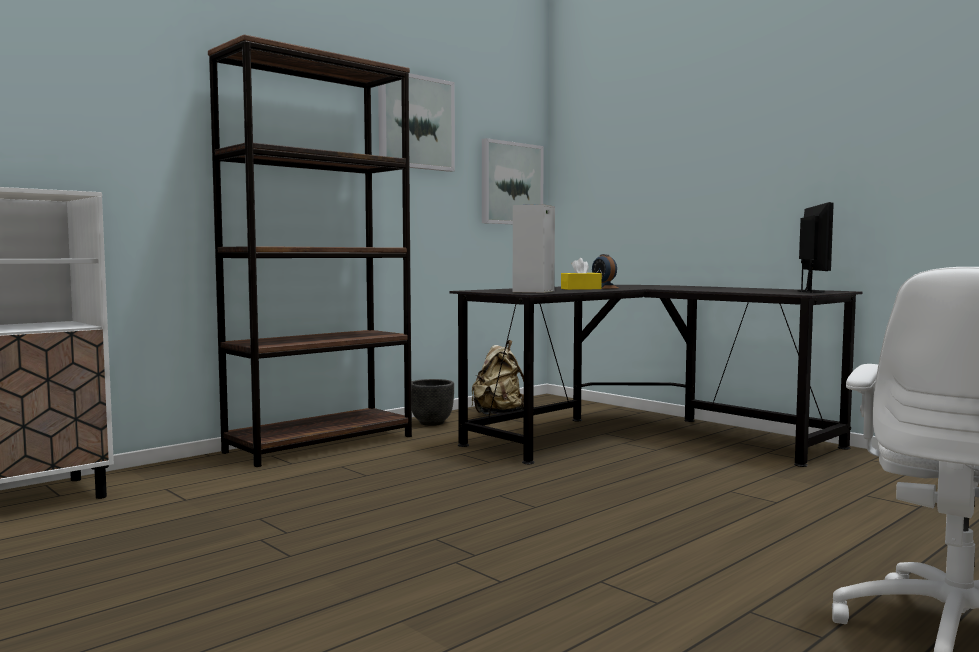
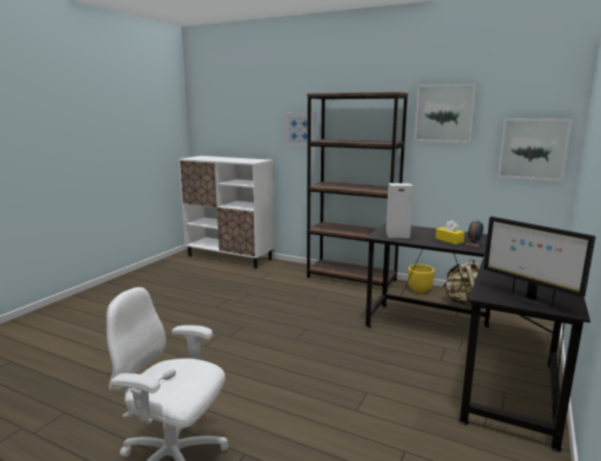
camera: 70 degrees right, 10 degrees up
(148, 124) = (300, 129): none -> picture
(431, 423) = (419, 290): black planter -> yellow planter
(811, 291) = (528, 299): monitor -> monitor turned 60 degrees clockwise

